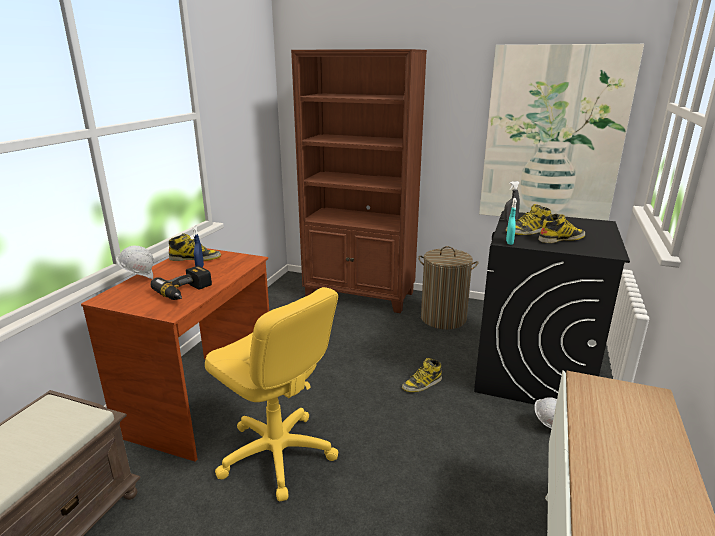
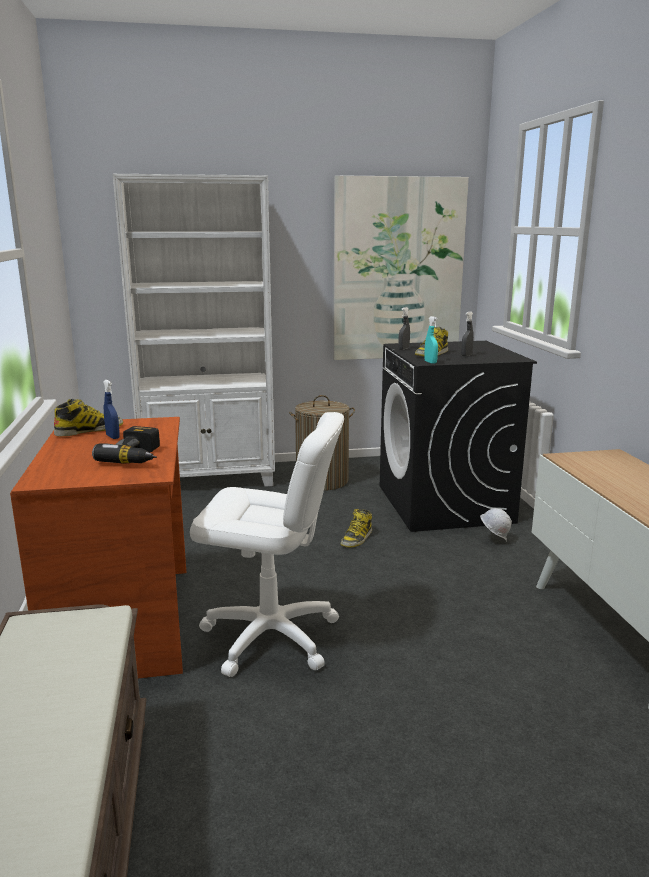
camera: 30 degrees left, 5 degrees down
(139, 279) = (49, 458): white hard hat -> none
(277, 454) = (270, 637): yellow office chair -> white office chair
(360, 295) = (210, 479): brown bookcase -> white bookcase
(561, 239) = (466, 355): boot -> grey spray bottle

